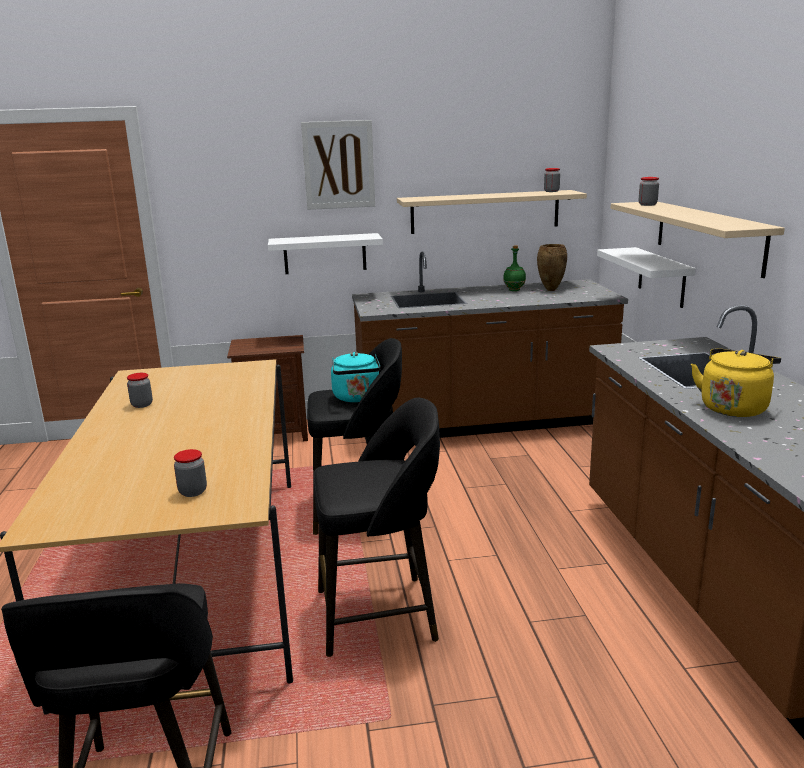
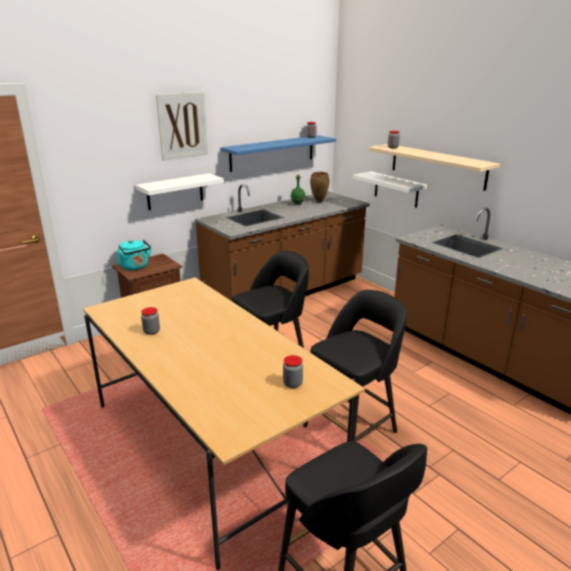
camera: 30 degrees left, 5 degrees up
(357, 398) = (274, 294): turquoise kettle -> turquoise kettle (135, 267)
(485, 212) = (272, 153): beige shelf -> blue shelf
(733, 407) = (513, 265): yellow kettle -> none

